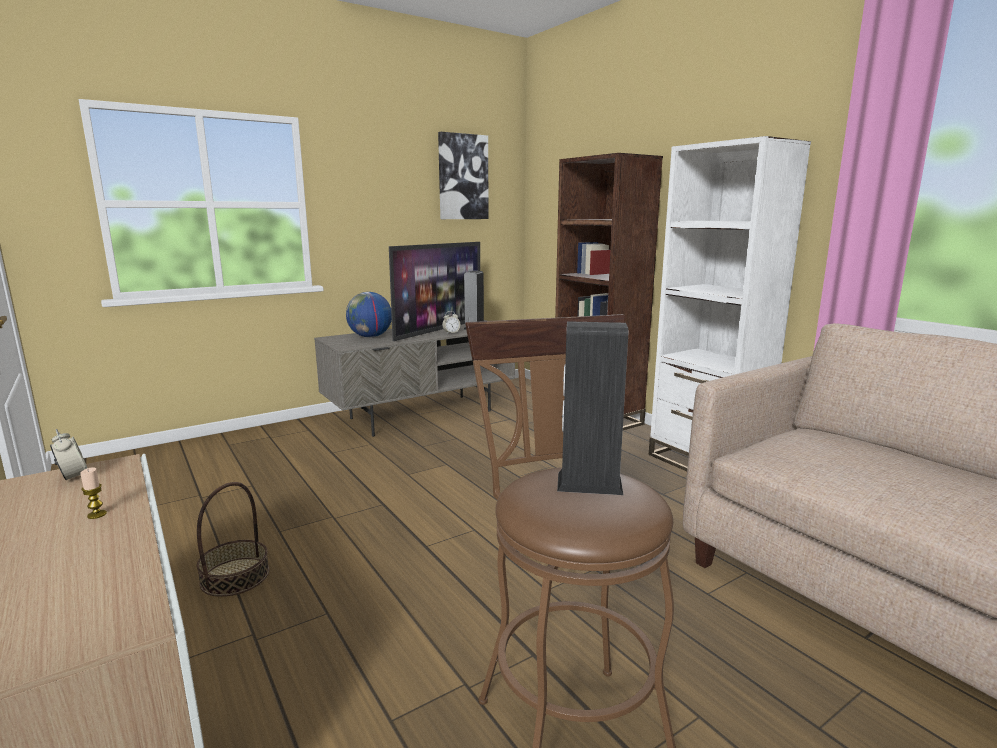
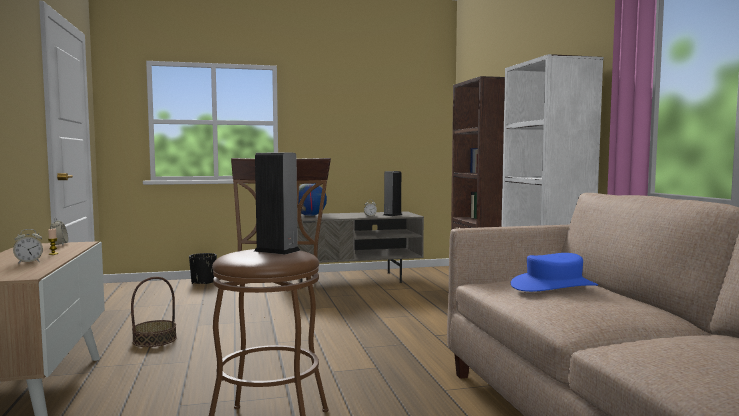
camera: 20 degrees right, 10 degrees down
(77, 559) = (29, 262): none -> alarm clock
(222, 442) = (203, 282): none -> black planter
(438, 330) = (364, 214): television -> none
(462, 177) = (399, 103): picture -> none
(871, 461) = (553, 286): none -> blue hat

